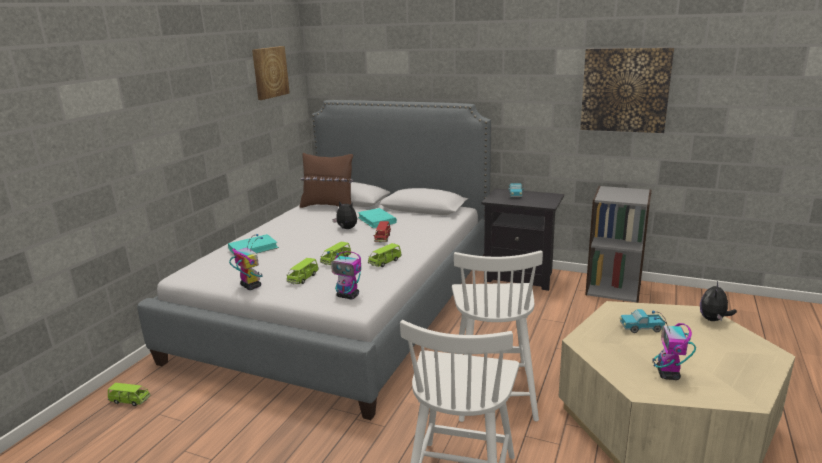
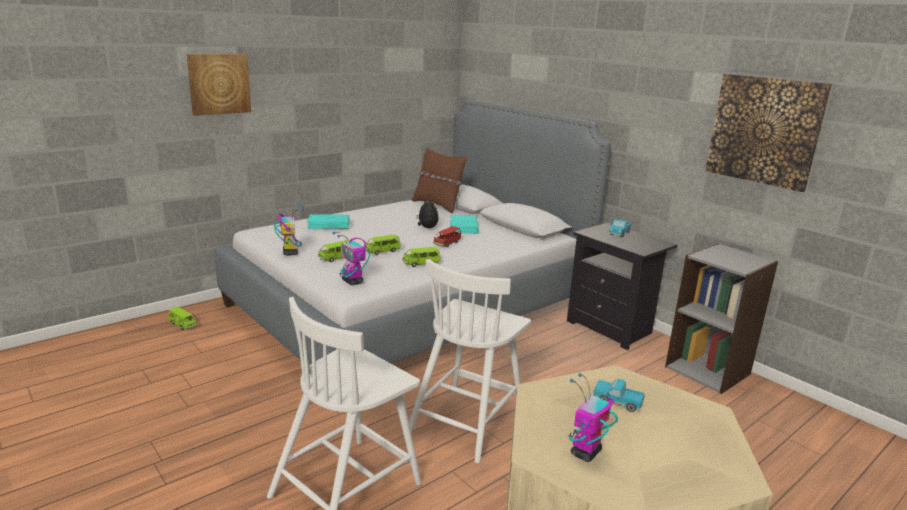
camera: 25 degrees right, 0 degrees up
(269, 72) = (412, 63): picture -> picture (219, 84)
(713, 320) = (718, 423): plush toy -> none

